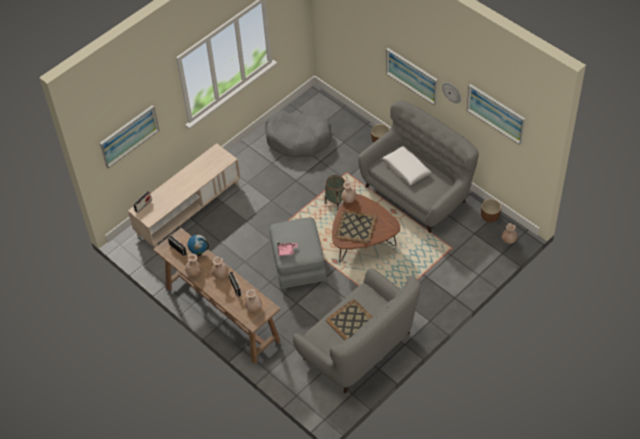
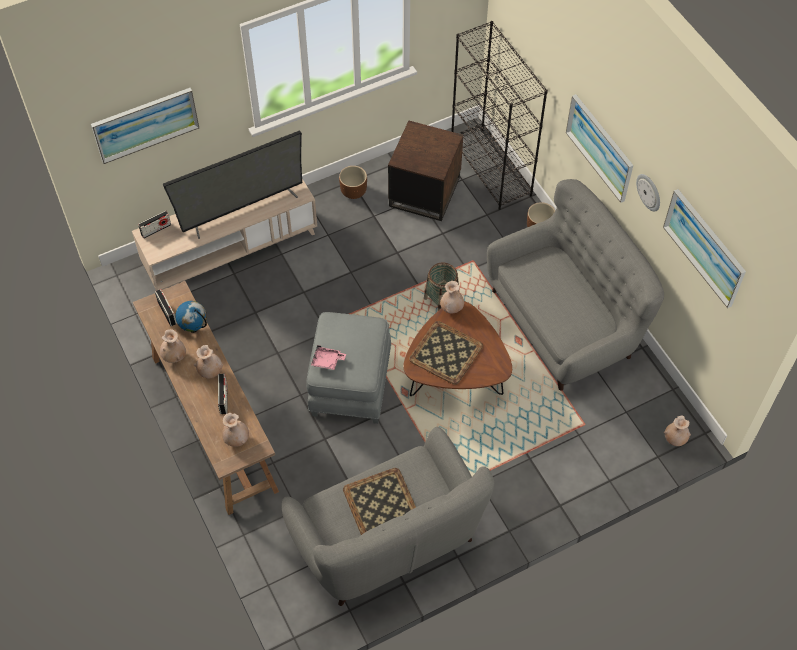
camera: 15 degrees right, 5 degrees up
(194, 177) = (242, 209): none -> television
(298, 139) = (424, 191): grey dog bed -> brown side table
(336, 113) = (491, 168): none -> black bookcase
(406, 169) = (554, 285): white pillow -> none
(490, 217) = (659, 393): brown planter -> brown planter (354, 191)

